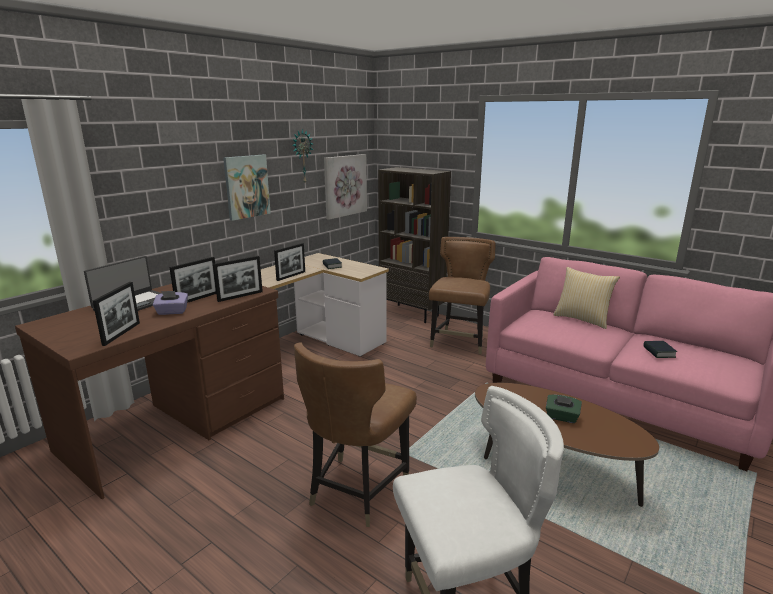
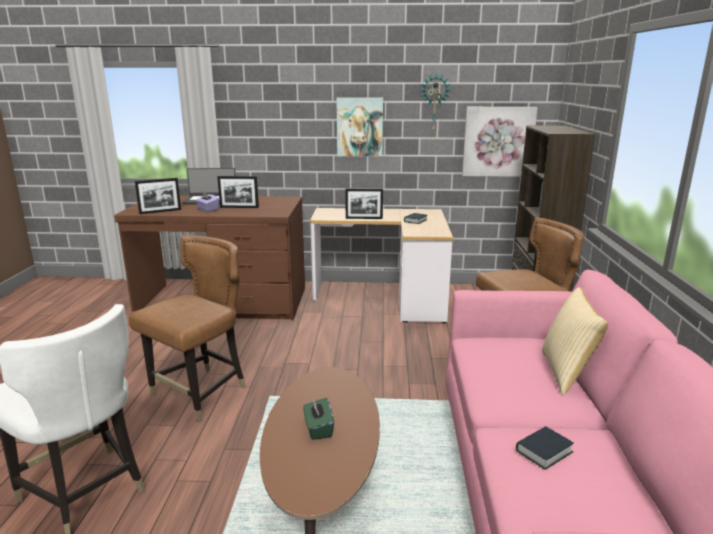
camera: 55 degrees right, 0 degrees up
(240, 296) = (259, 213): picture frame -> none
(357, 490) = (201, 393): brown chair -> brown chair turned 135 degrees clockwise

